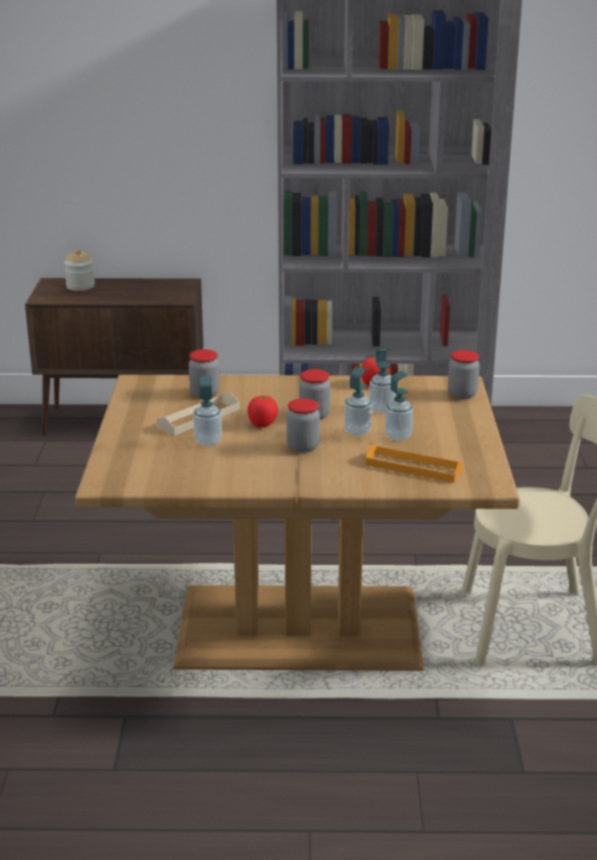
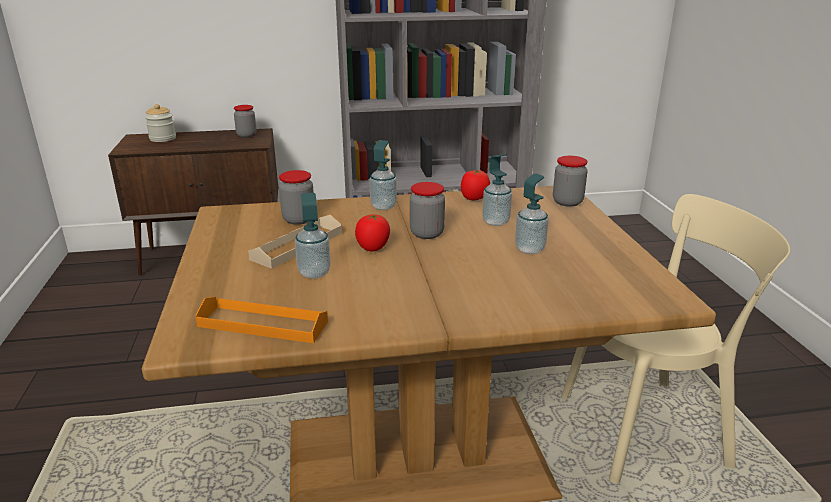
camera: 10 degrees left, 0 degrees up
(303, 447) = (429, 270): jar -> jar (246, 135)
(357, 431) = (482, 247): soap dispenser -> soap dispenser (383, 206)
(413, 467) = (569, 284): orange tray -> orange tray (263, 324)

